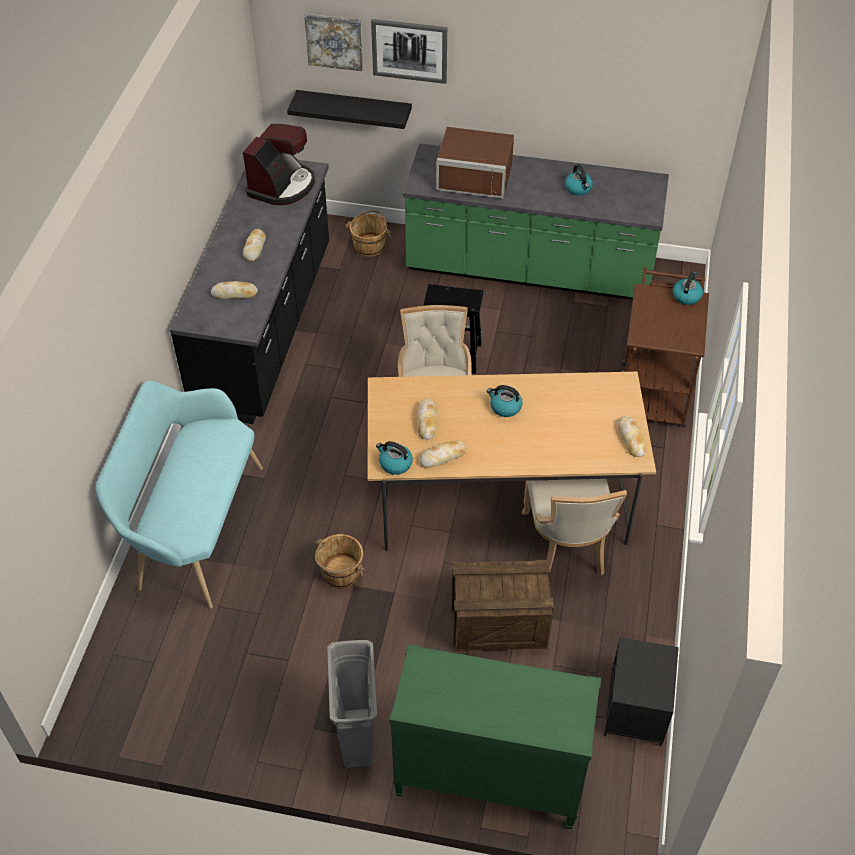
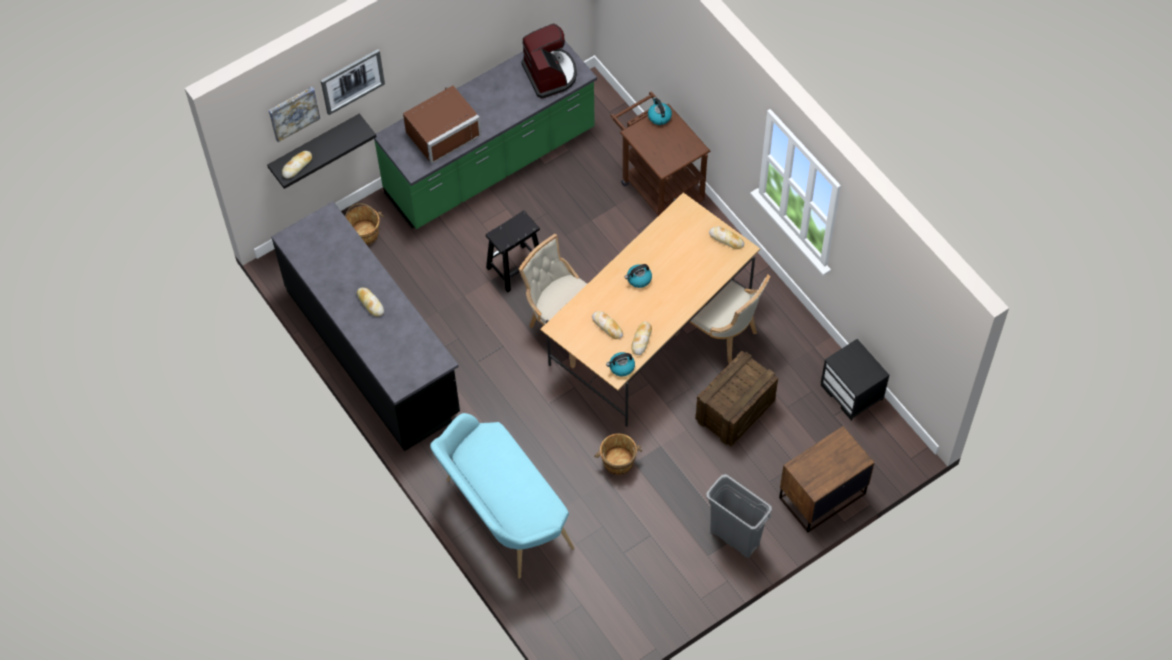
camera: 45 degrees left, 10 degrees up
(234, 294) = (401, 345): bread -> bread (297, 166)
(282, 186) = (326, 243): coffee machine -> coffee machine (550, 74)
(488, 778) = (821, 495): green dresser -> brown nightstand
(578, 189) = (516, 89): kettle -> none

